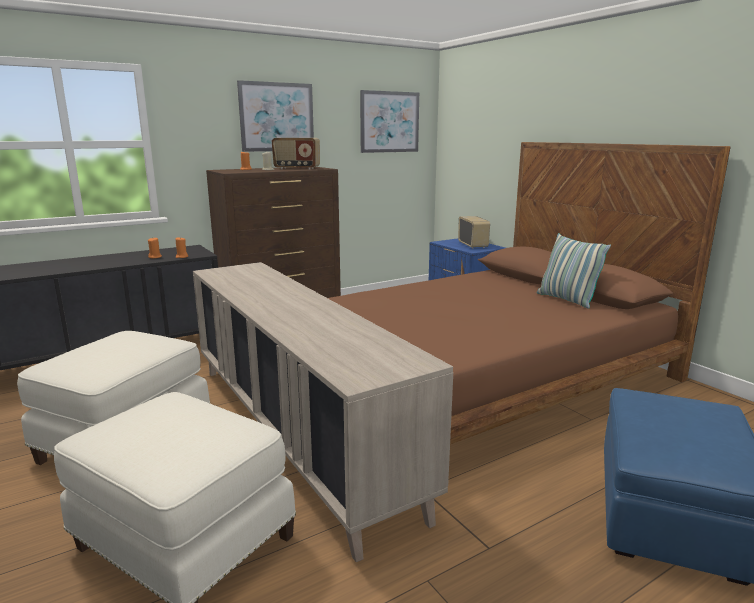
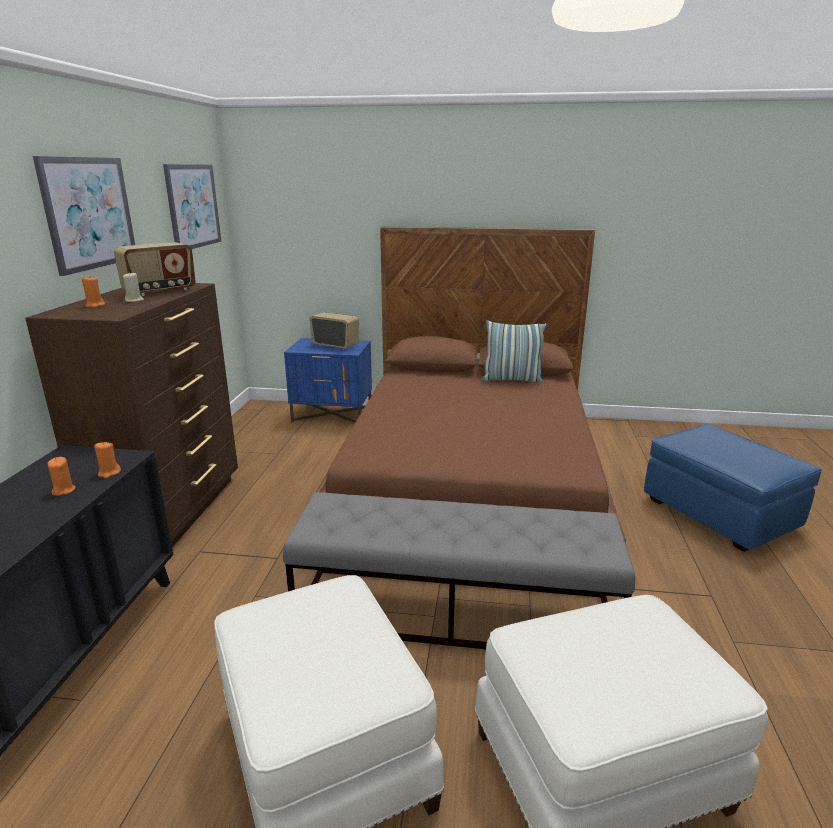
camera: 50 degrees left, 5 degrees up
(296, 431) = (455, 612): beige cabinet -> grey bench

